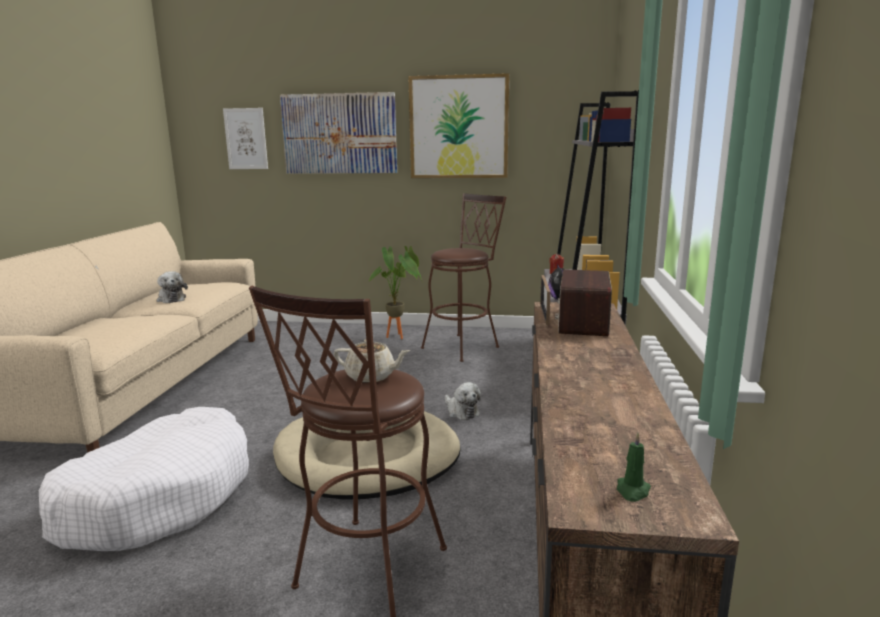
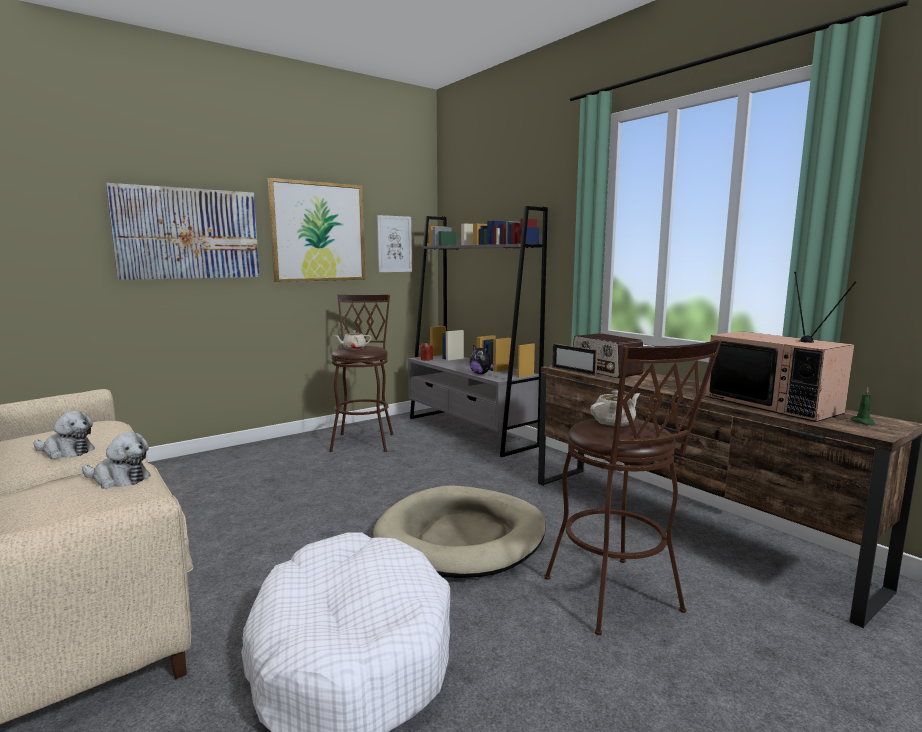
camera: 45 degrees left, 5 degrees down
(246, 139) = (49, 235): picture -> picture (394, 244)
(400, 337) = (290, 448): potted plant -> none
(451, 251) = (353, 348): none -> beige teapot
(461, 411) = (460, 483): plush toy -> plush toy (118, 479)
(613, 421) = (774, 404): none -> television

